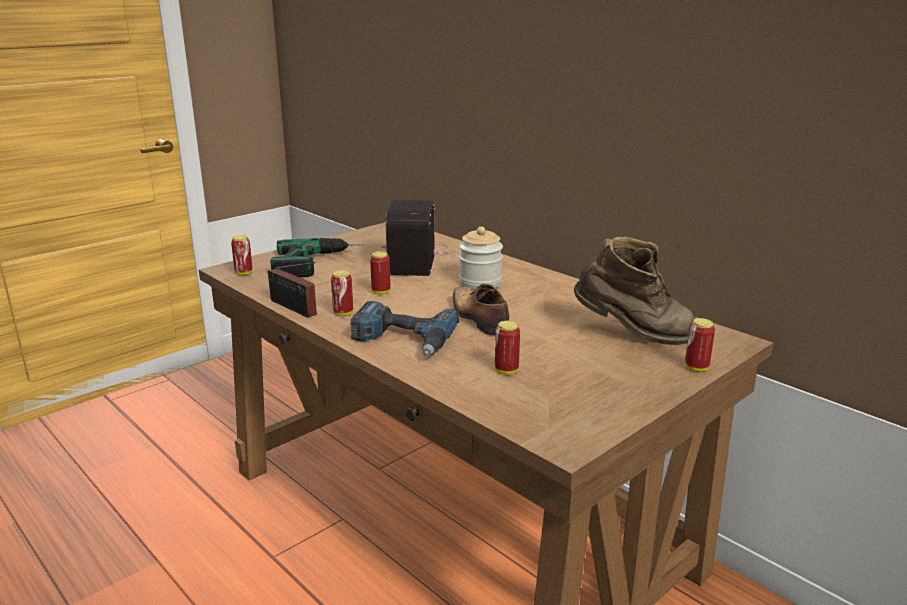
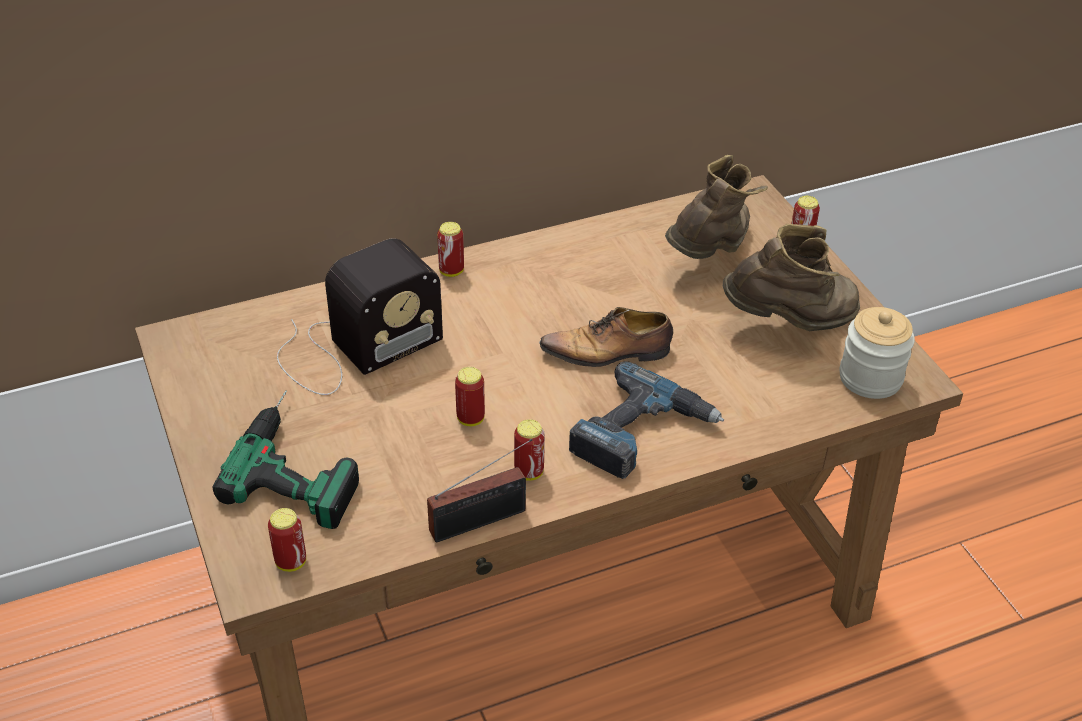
camera: 70 degrees left, 20 degrees up
(418, 258) = (353, 349): radio -> radio turned 60 degrees counterclockwise
(480, 282) = (490, 317): jar -> jar (870, 378)
(506, 371) = (757, 372): can -> can (451, 271)
(582, 376) = (790, 323): none -> brown boot

